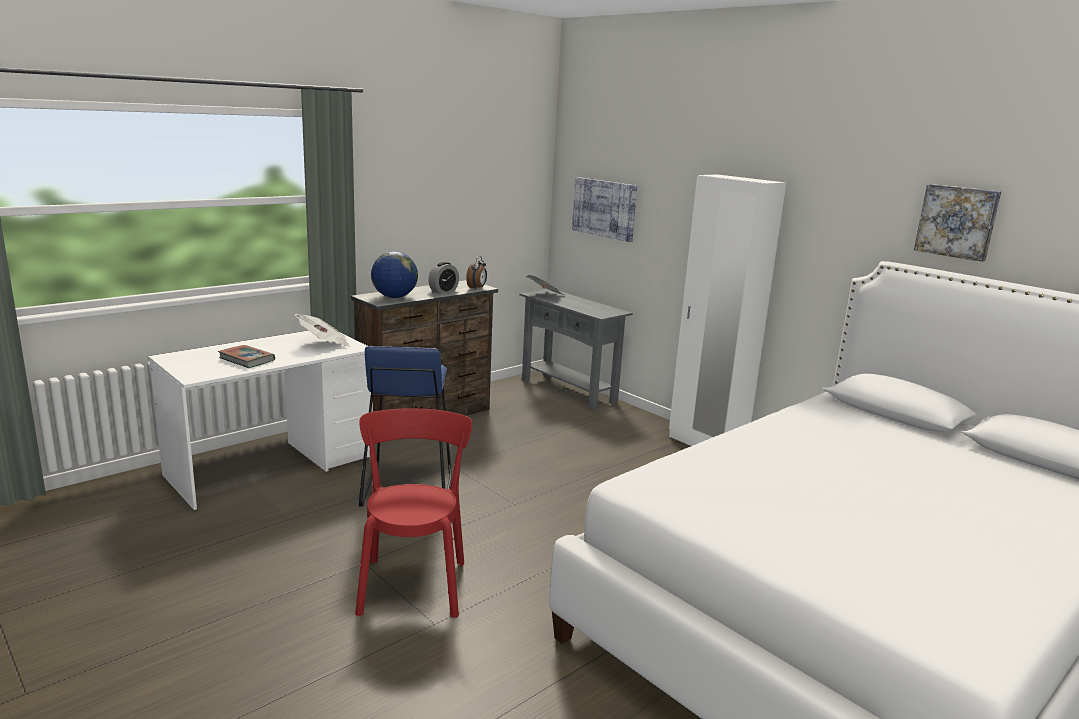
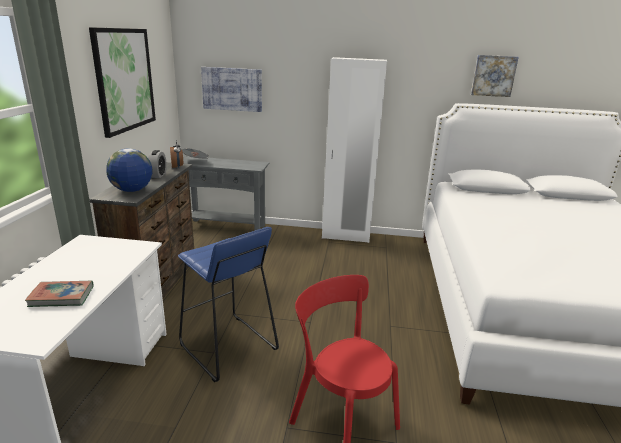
camera: 40 degrees left, 5 degrees up
(324, 344) = (108, 252): newspaper -> none
(452, 184) = (124, 80): none -> picture

